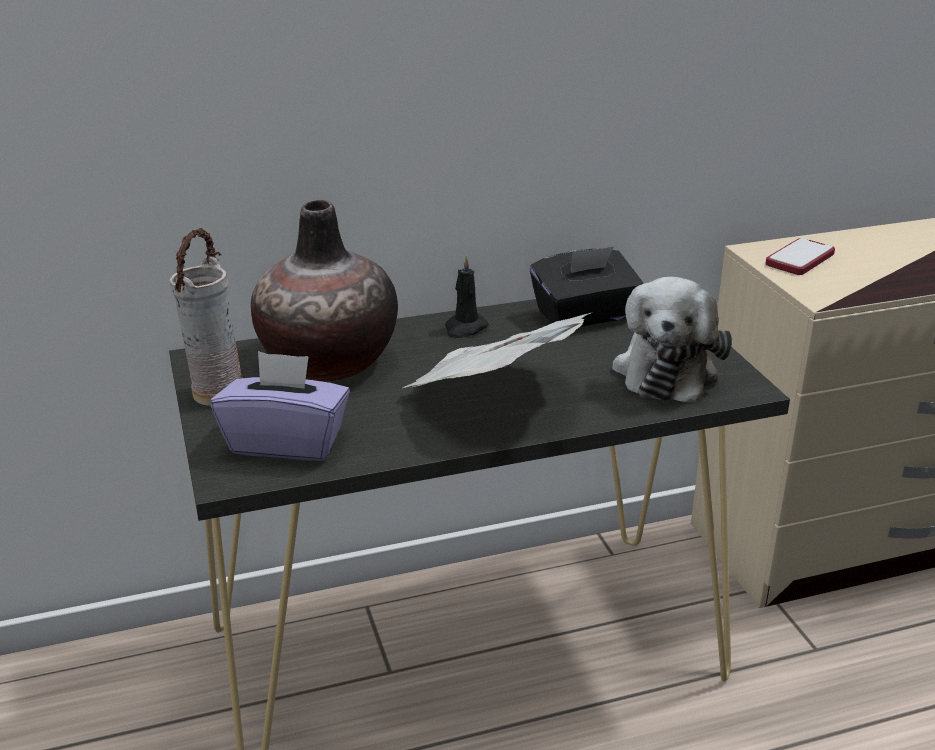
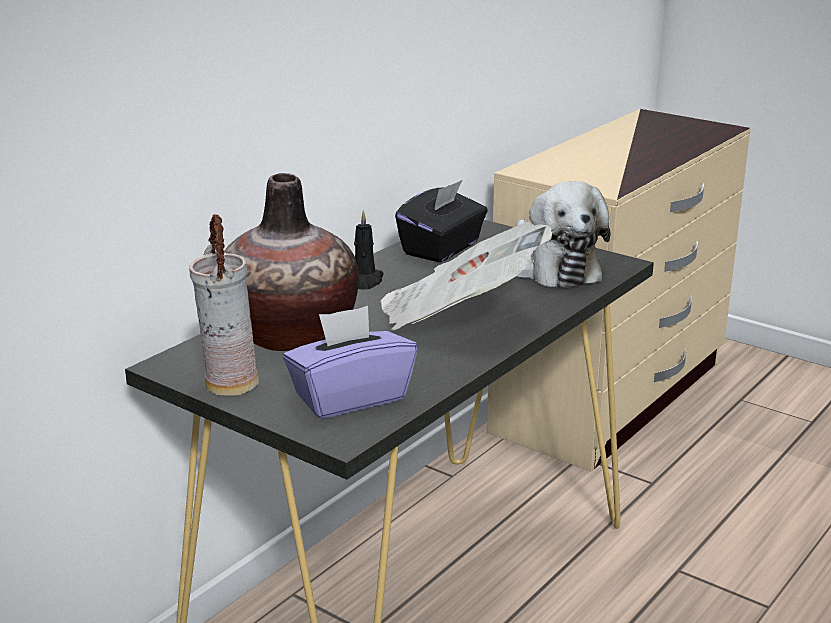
camera: 35 degrees left, 5 degrees down
(800, 259) = (558, 169): phone -> none

